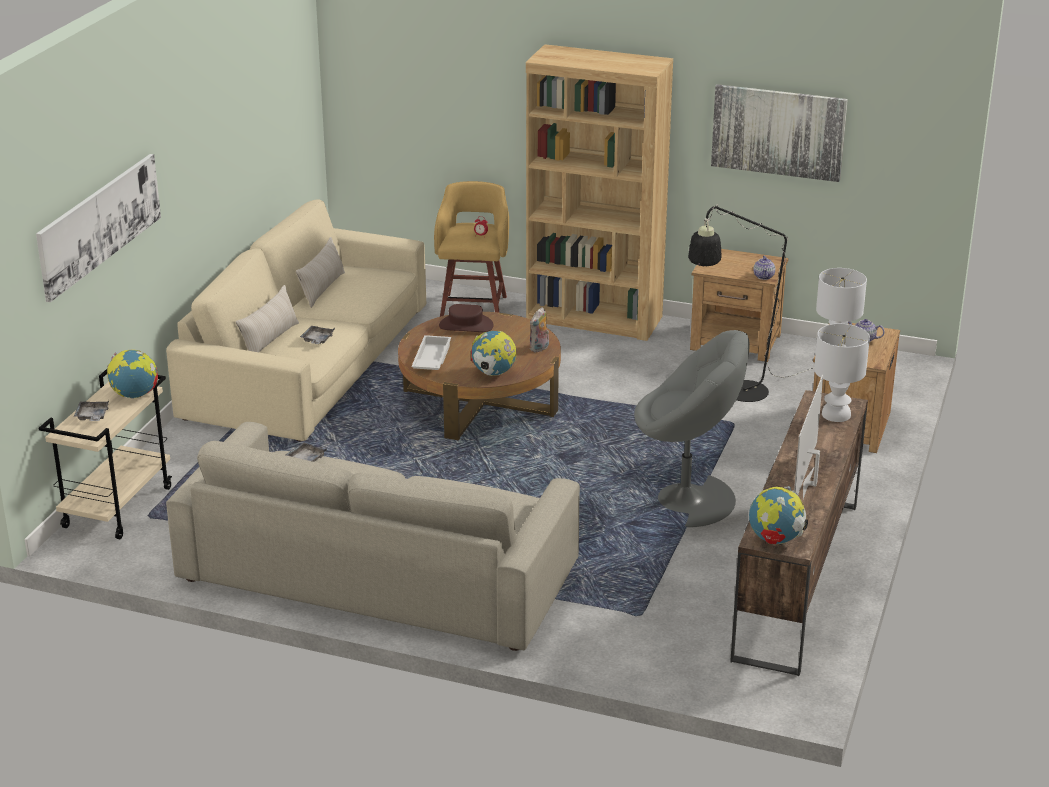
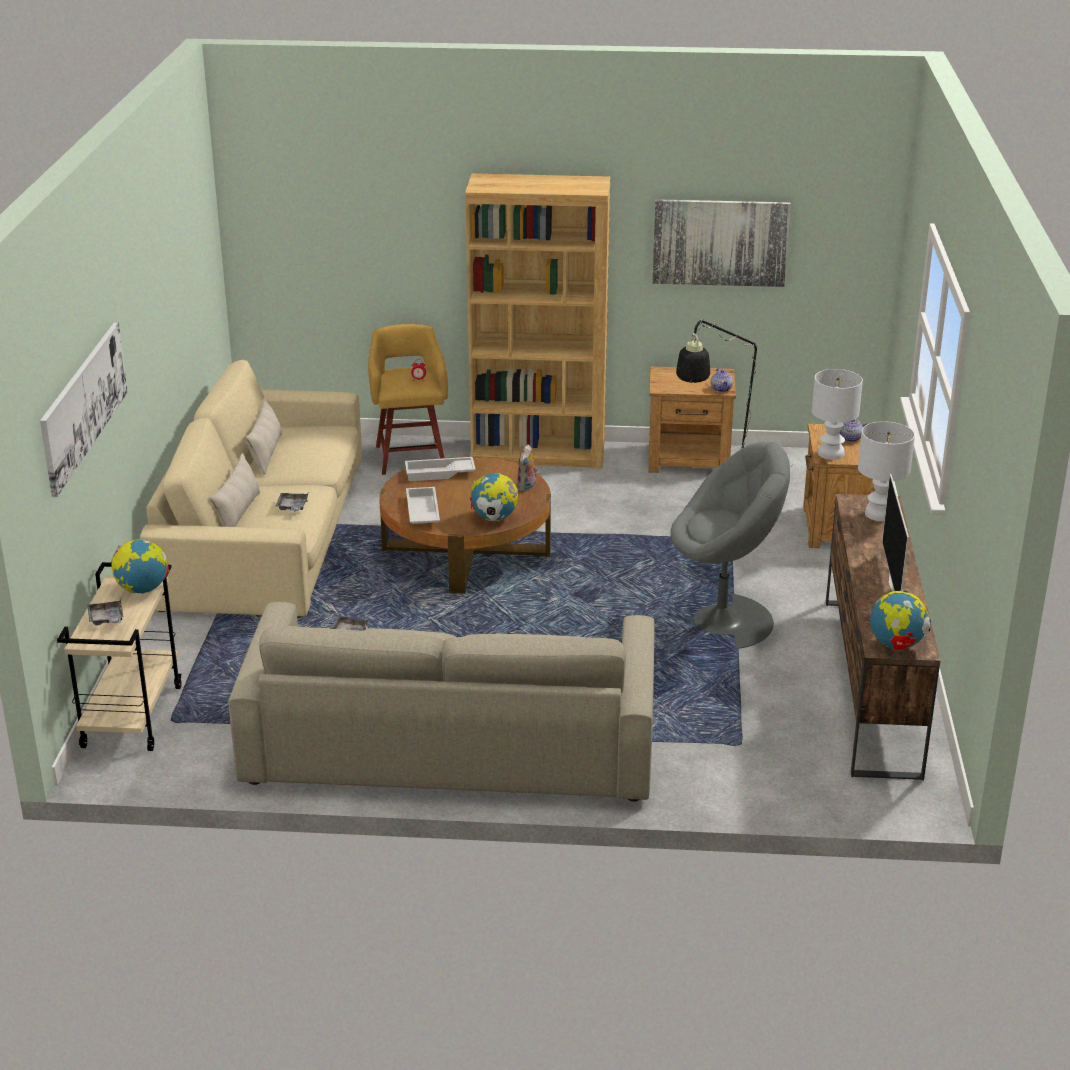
camera: 15 degrees left, 0 degrees up
(466, 326) = (439, 474): brown hat -> white tray

